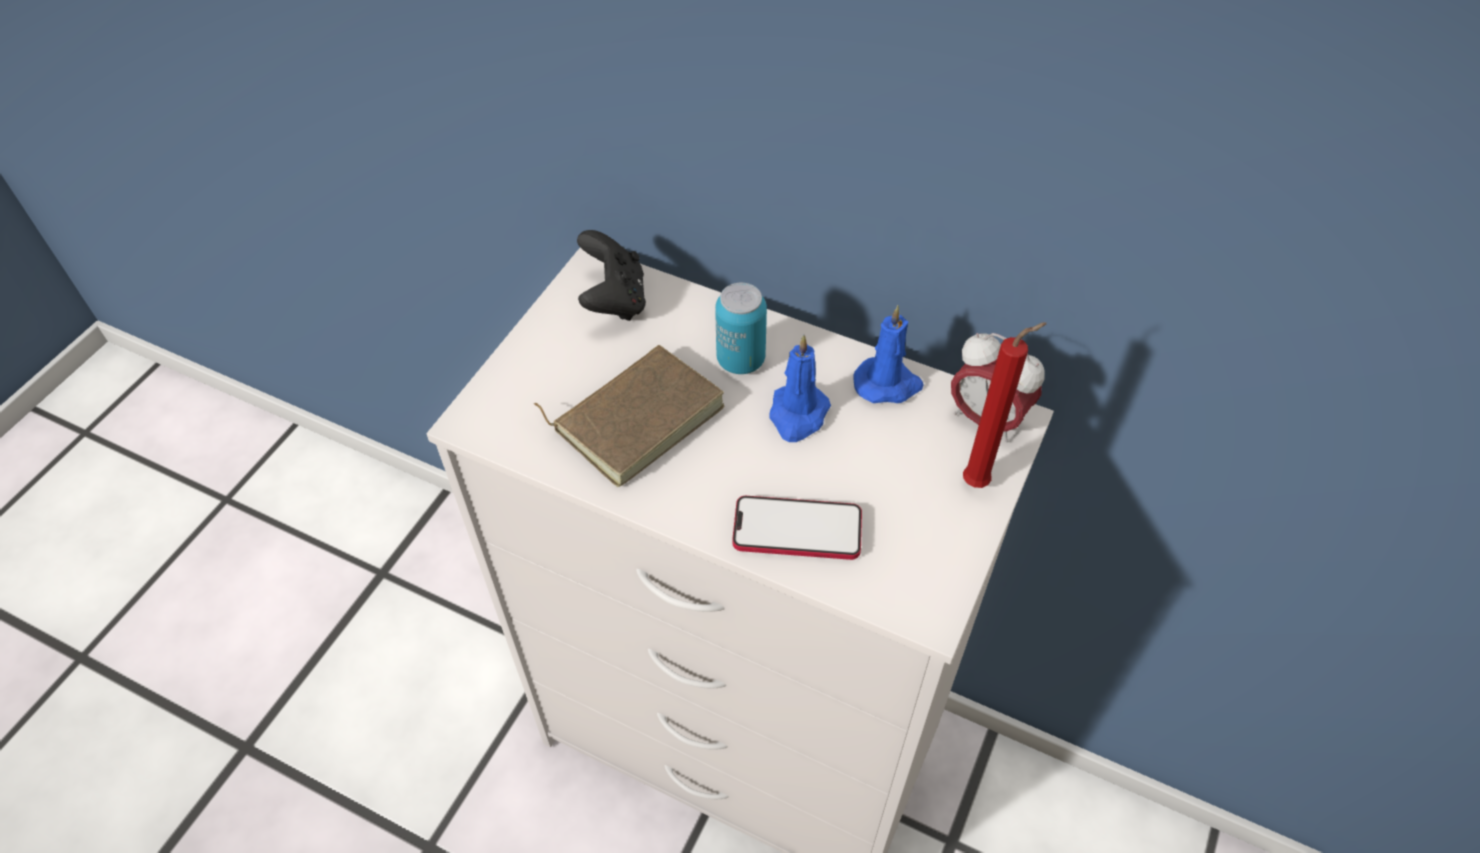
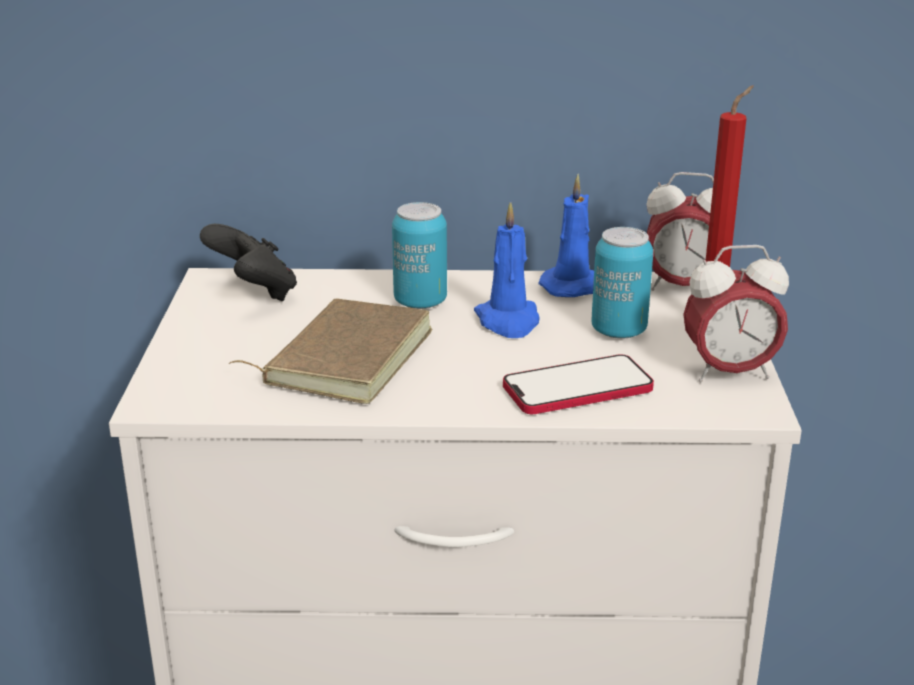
camera: 25 degrees left, 25 degrees down
(884, 463) = (618, 330): none -> can
(941, 559) = (729, 373): none -> alarm clock

